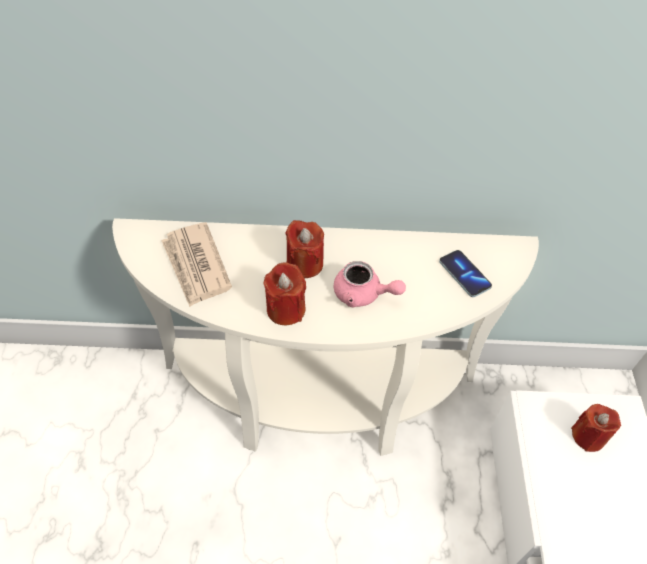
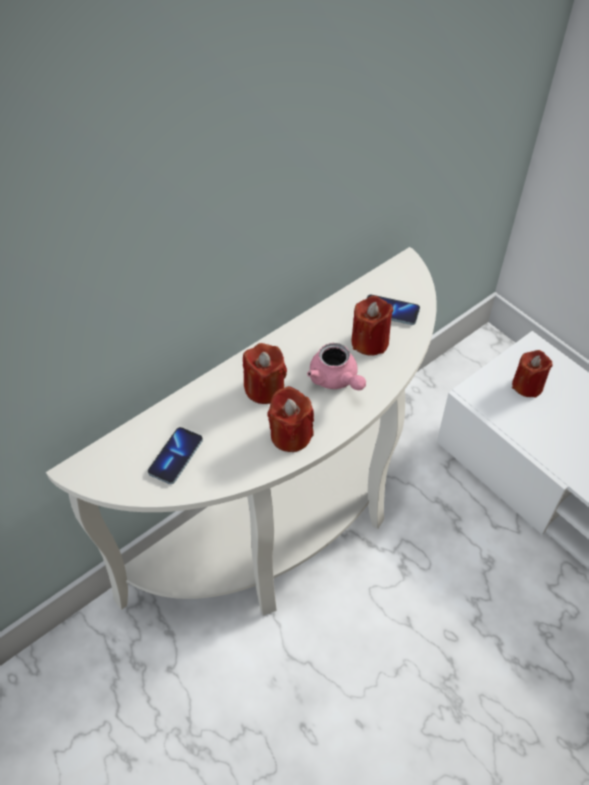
camera: 40 degrees left, 0 degrees up
(196, 266) = (176, 456): newspaper -> phone
(363, 295) = (336, 380): pink teapot -> pink teapot turned 75 degrees clockwise
(421, 285) = (370, 341): none -> red candle

